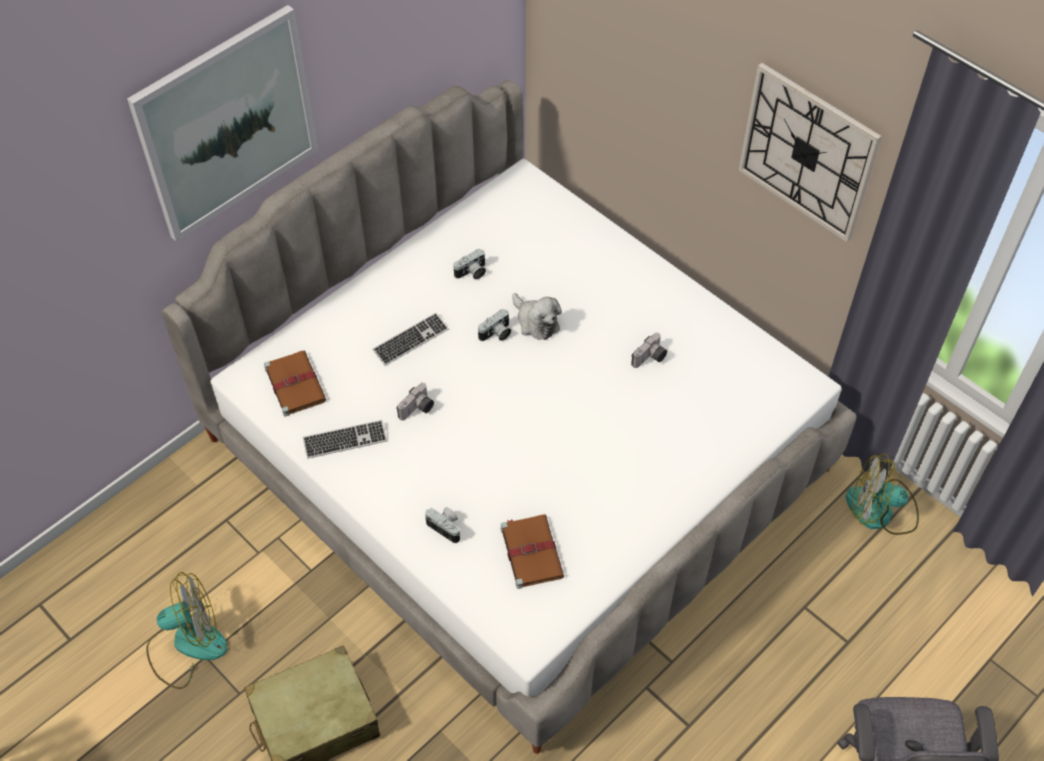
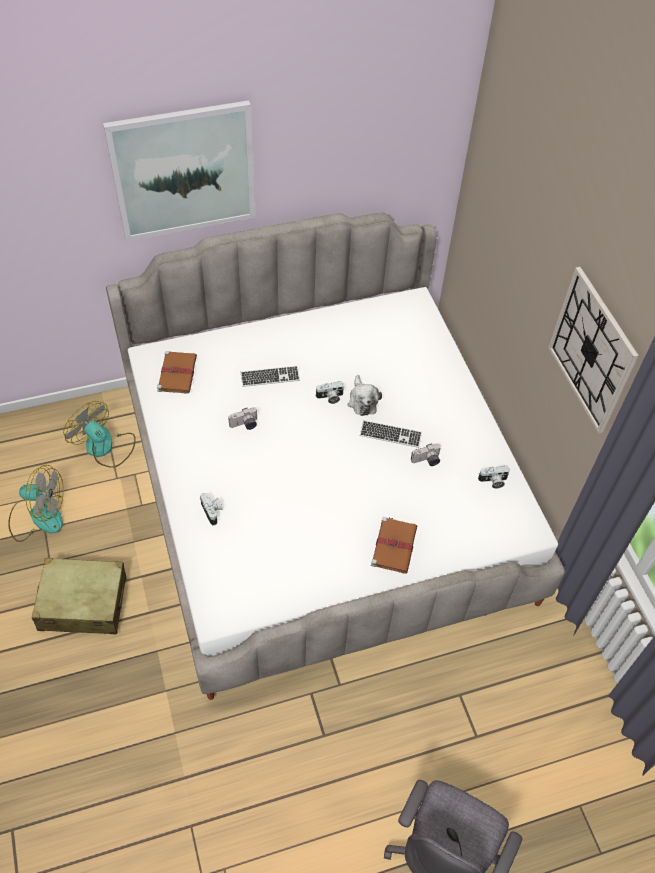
camera: 25 degrees right, 0 degrees up
(345, 440) = (185, 424): keyboard -> keyboard (390, 435)
(472, 273) = (340, 349): camera -> camera (493, 481)
(531, 551) = (258, 554): brown book -> brown book (394, 545)
(880, 511) = (560, 654): fan -> fan (105, 447)

